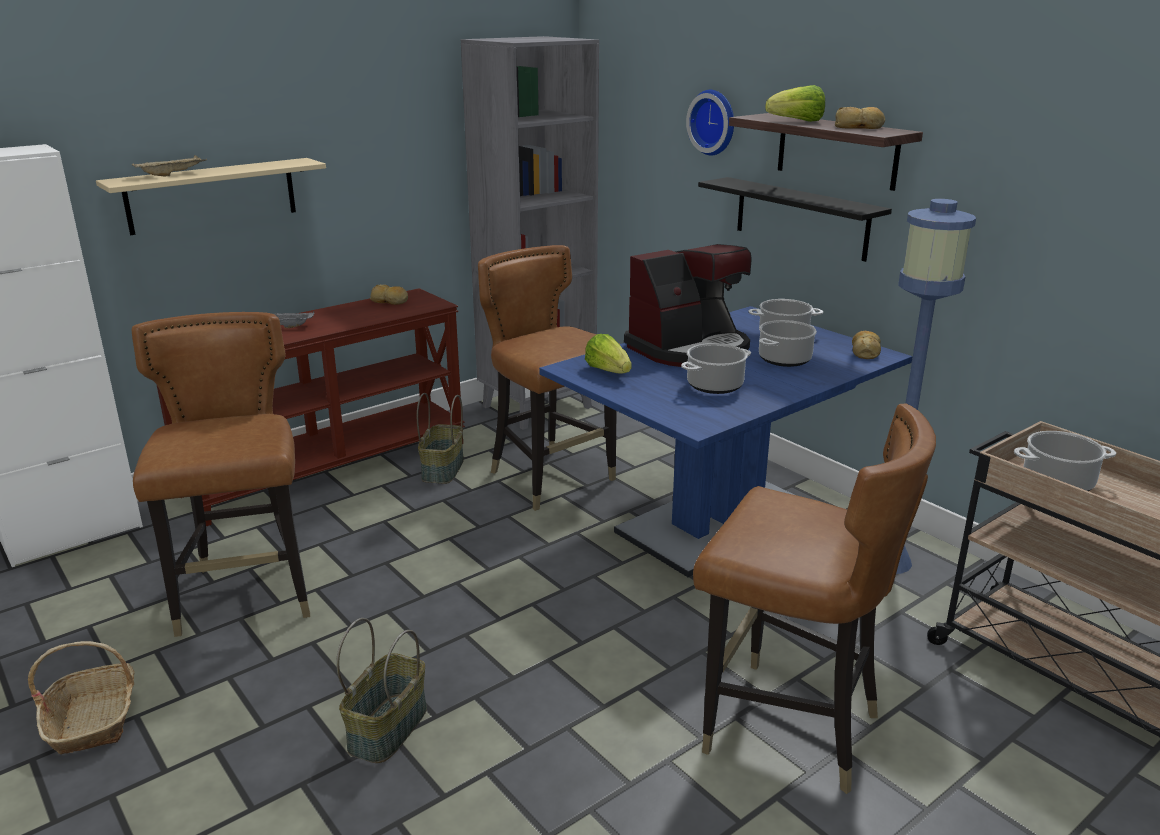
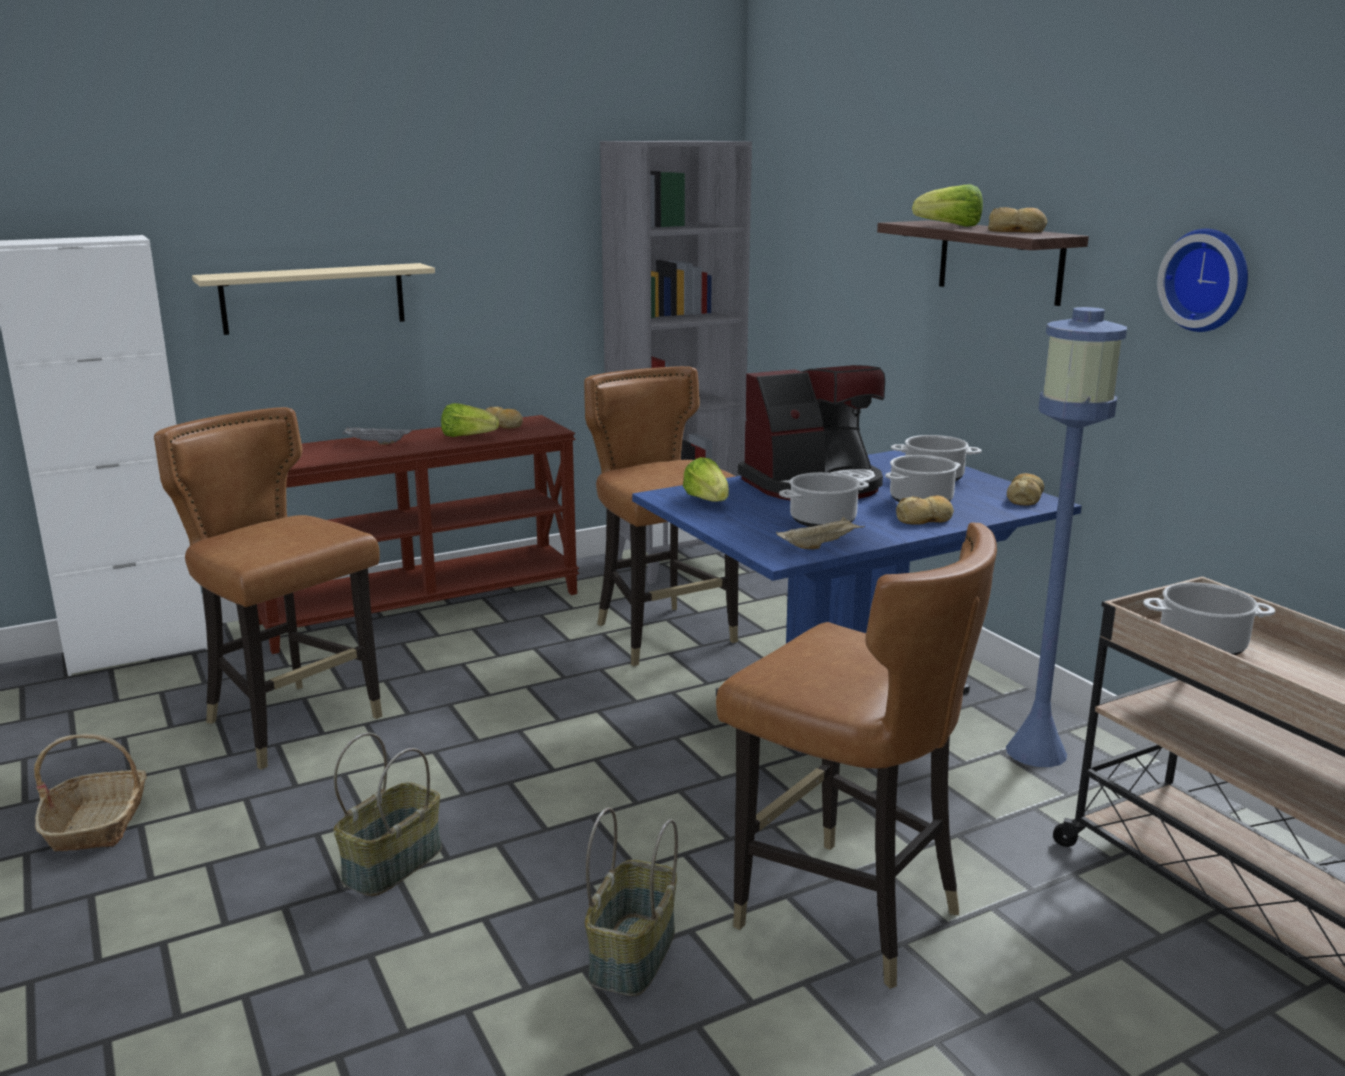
camera: 10 degrees right, 5 degrees down
(172, 175) = (270, 272): beige tray -> beige tray (819, 545)
(247, 596) = (292, 723): brown chair -> brown chair turned 45 degrees counterclockwise
(363, 315) = (467, 436): none -> lettuce
(443, 470) = (545, 618): basket -> basket (634, 956)
(714, 122) = (876, 233): wall clock -> wall clock (1208, 280)
(797, 378) = (925, 519): none -> bread
(801, 218) = (963, 342): black shelf -> none

